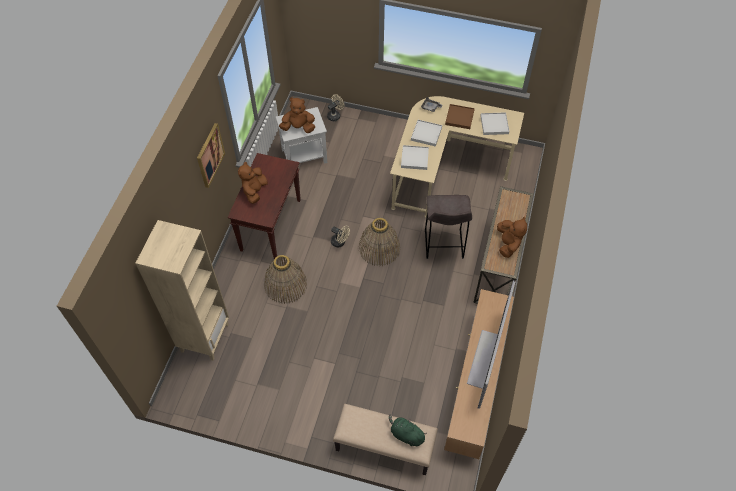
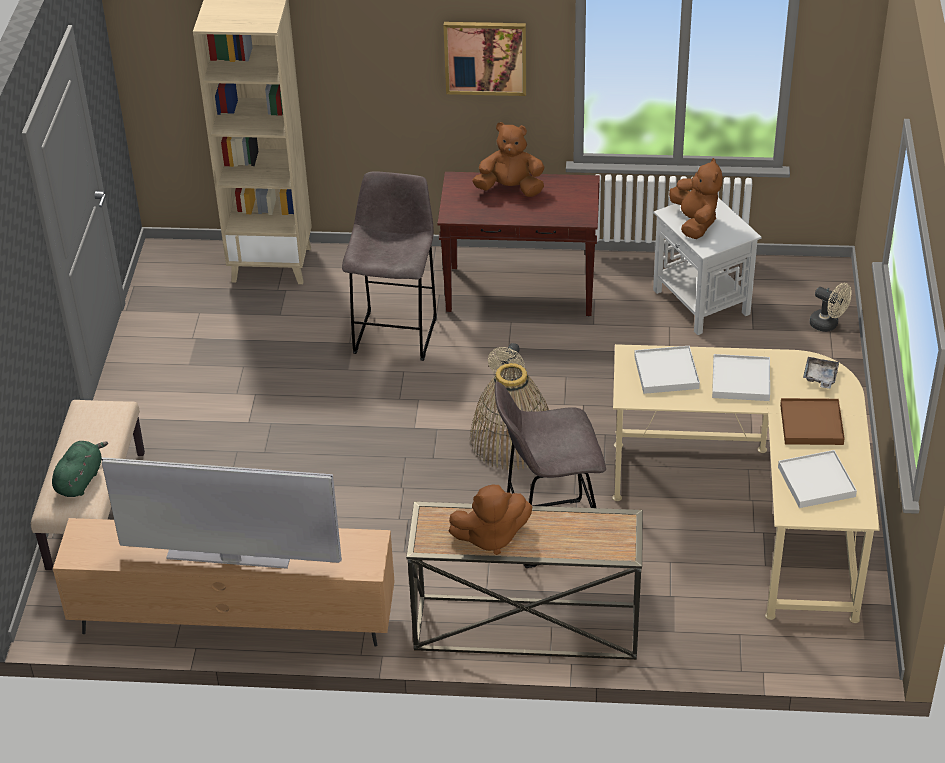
camera: 80 degrees right, 15 degrees down
(285, 285) = (396, 333): basket -> grey stool

